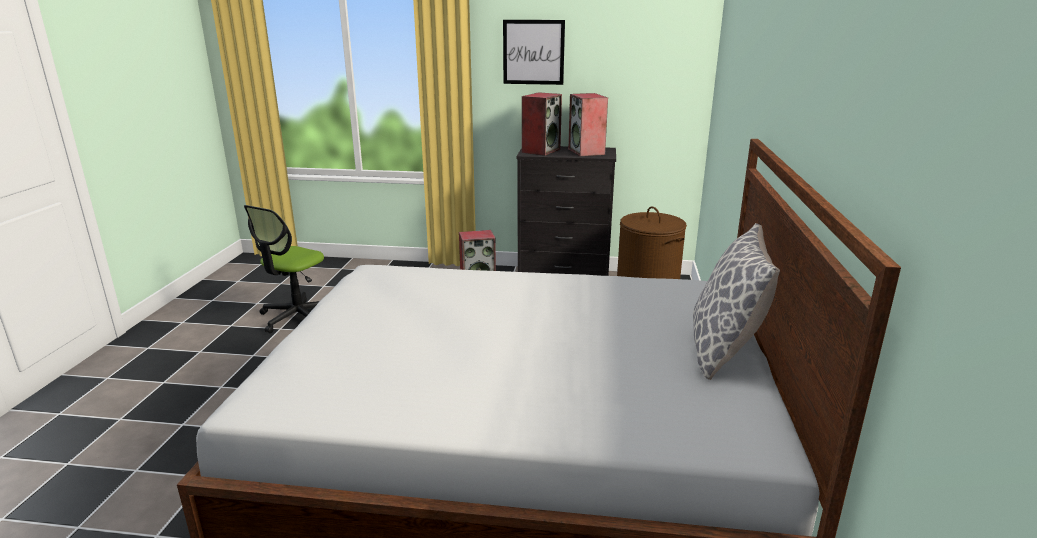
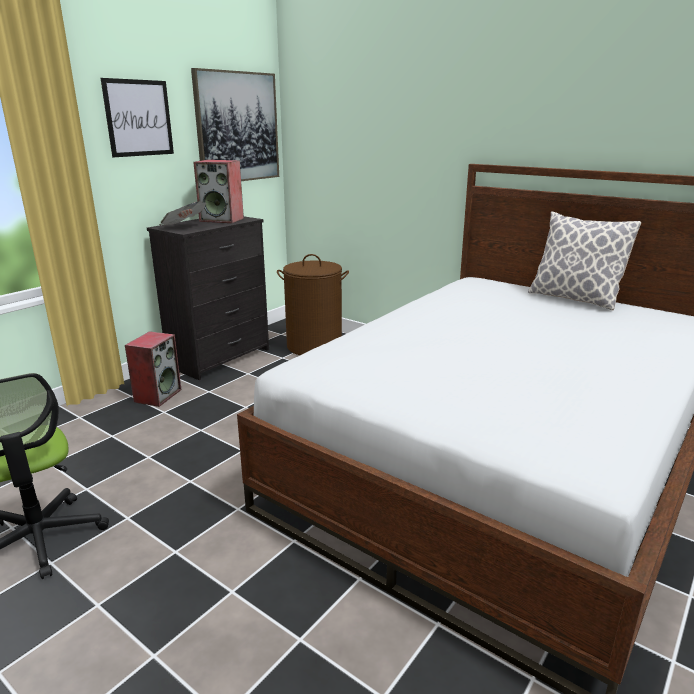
camera: 60 degrees left, 0 degrees up
(541, 150) = (184, 227): speaker -> newspaper
(647, 63) = (237, 127): none -> picture

